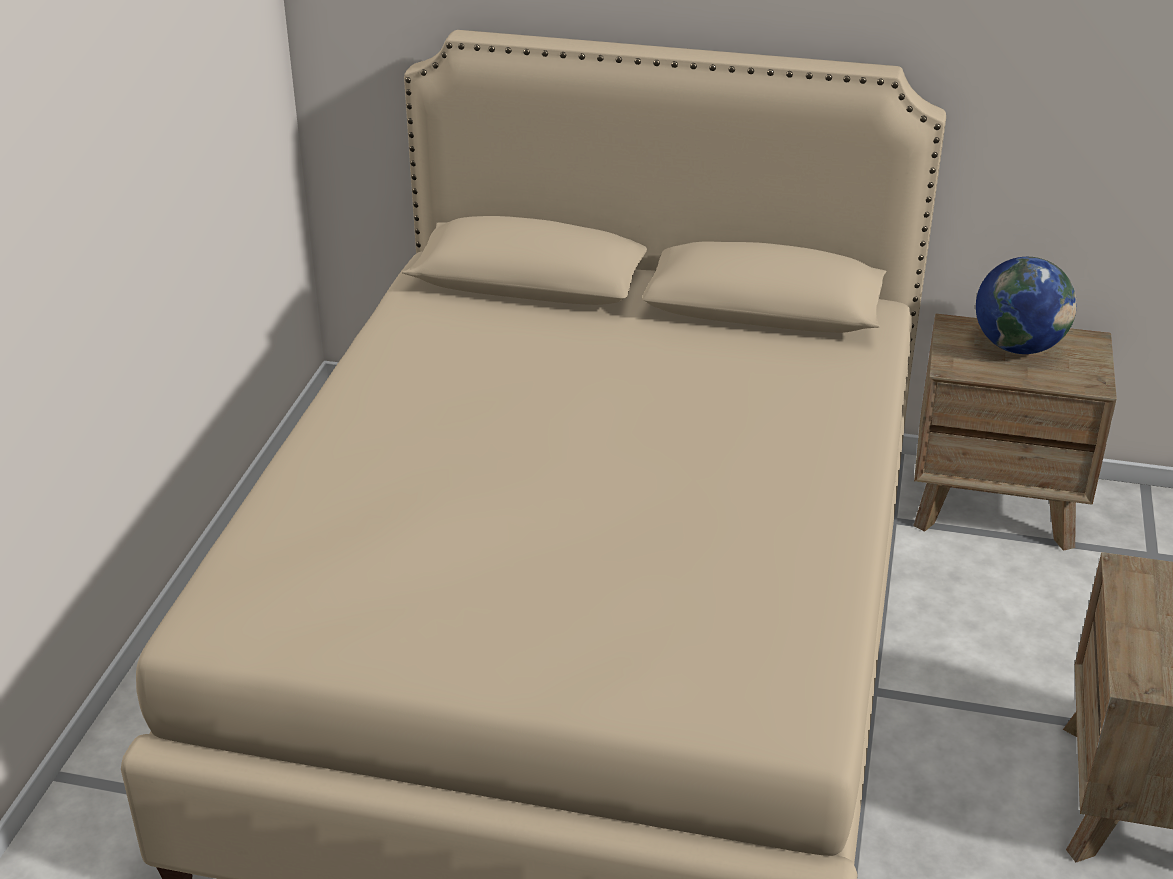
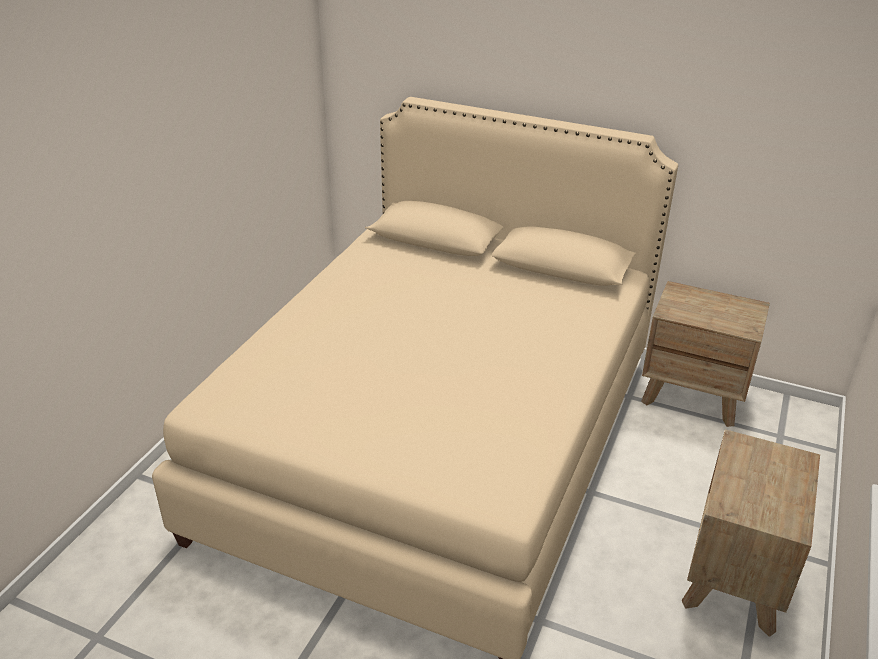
camera: 10 degrees right, 0 degrees up
(1018, 347) = (710, 305): globe -> none

